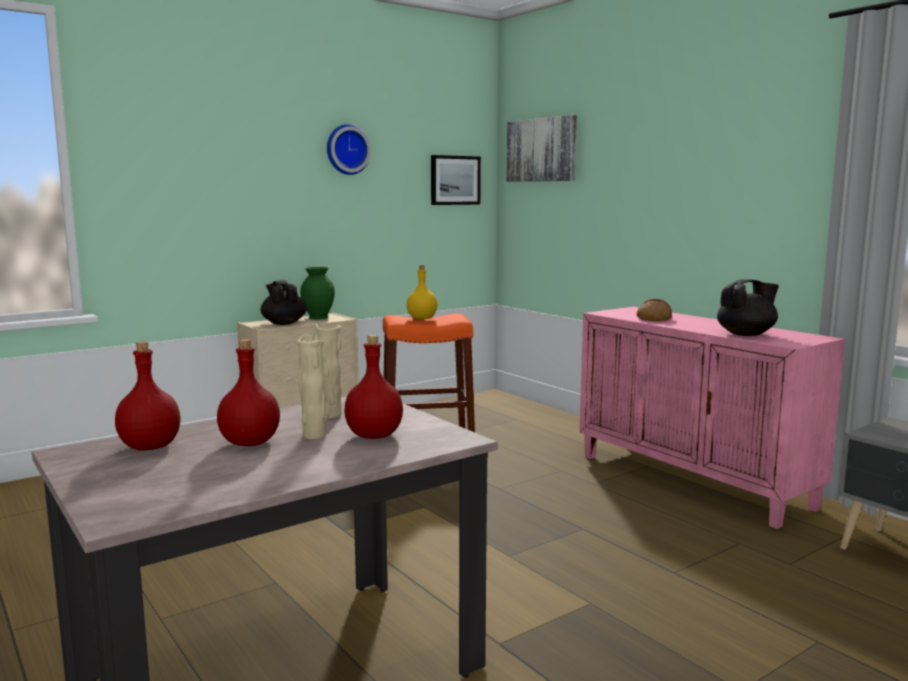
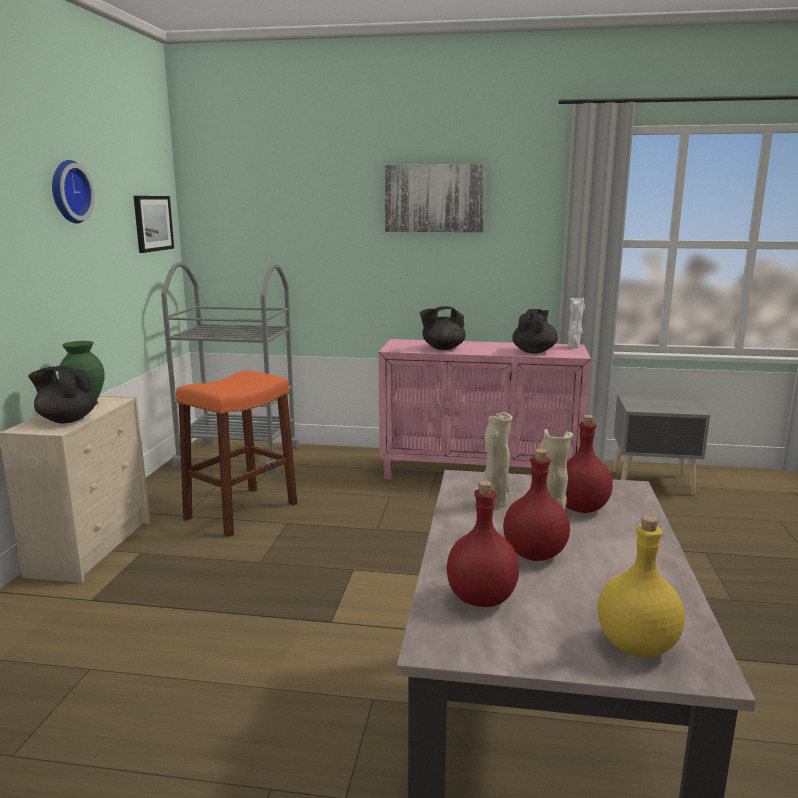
camera: 45 degrees left, 5 degrees up
(422, 318) = (229, 383): yellow bottle -> yellow bottle (636, 645)
(498, 408) = (238, 456): none -> grey cart
(542, 150) = (245, 191): picture -> picture (434, 198)
(654, 318) = (442, 348): bread -> black teapot
(816, 338) = (573, 347): none -> white vase

